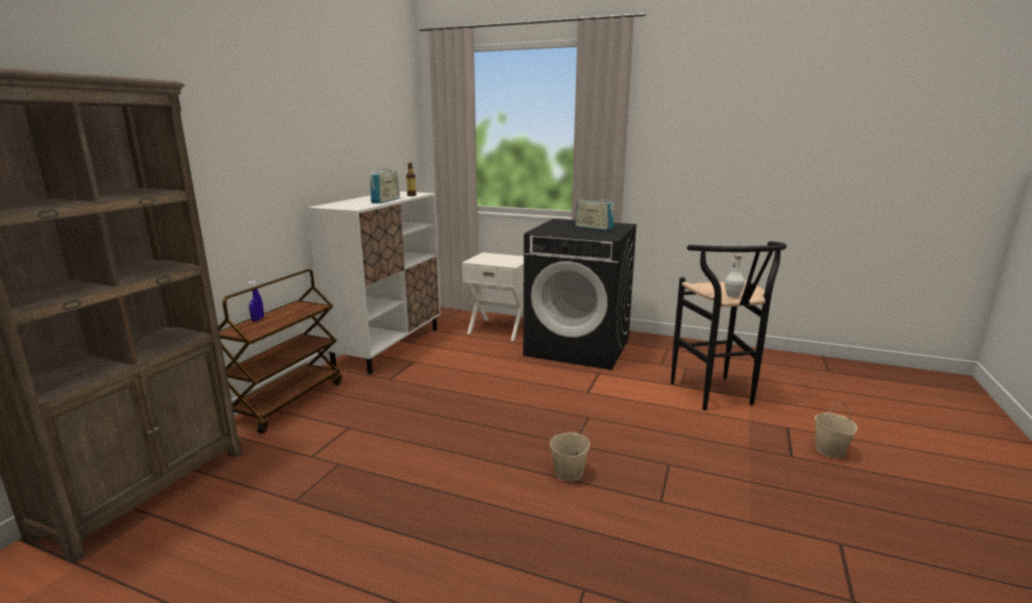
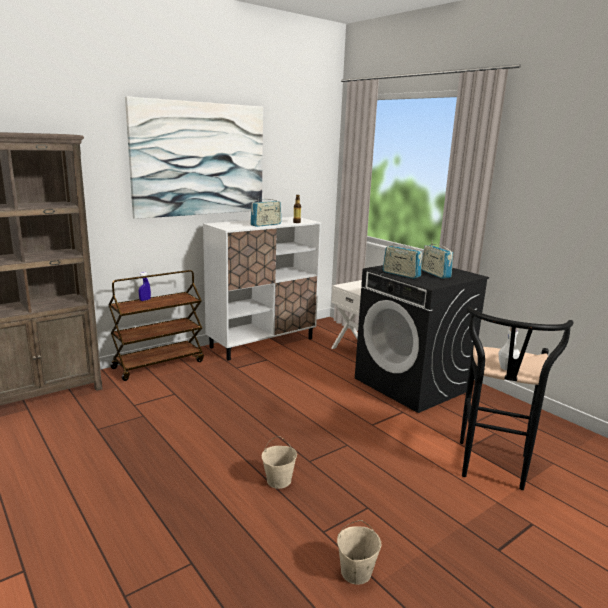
camera: 30 degrees right, 0 degrees up
(292, 123) = (200, 159): none -> picture
(568, 232) = (401, 274): none -> radio
(830, 451) = (550, 563): beige bucket -> beige bucket (356, 573)

